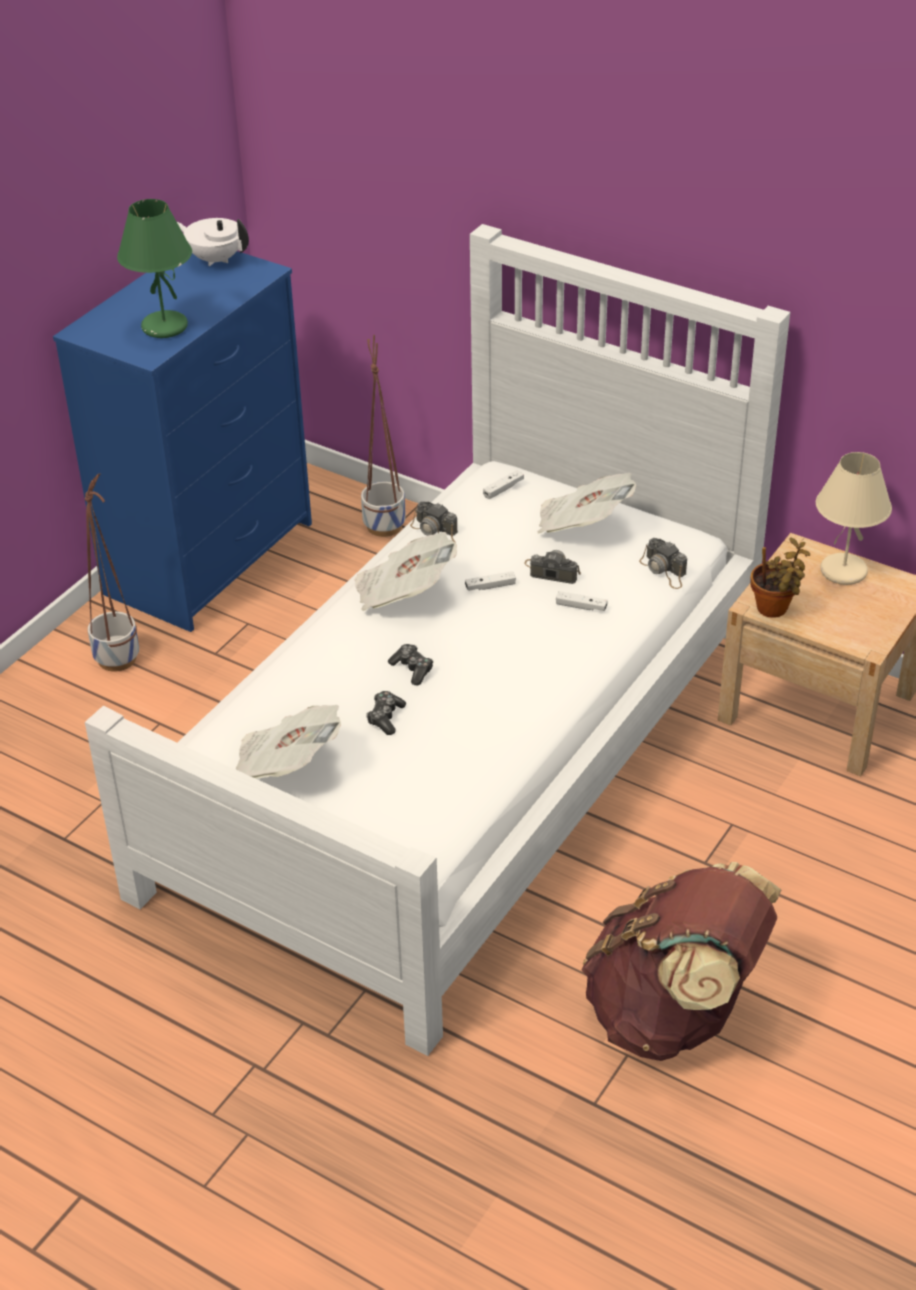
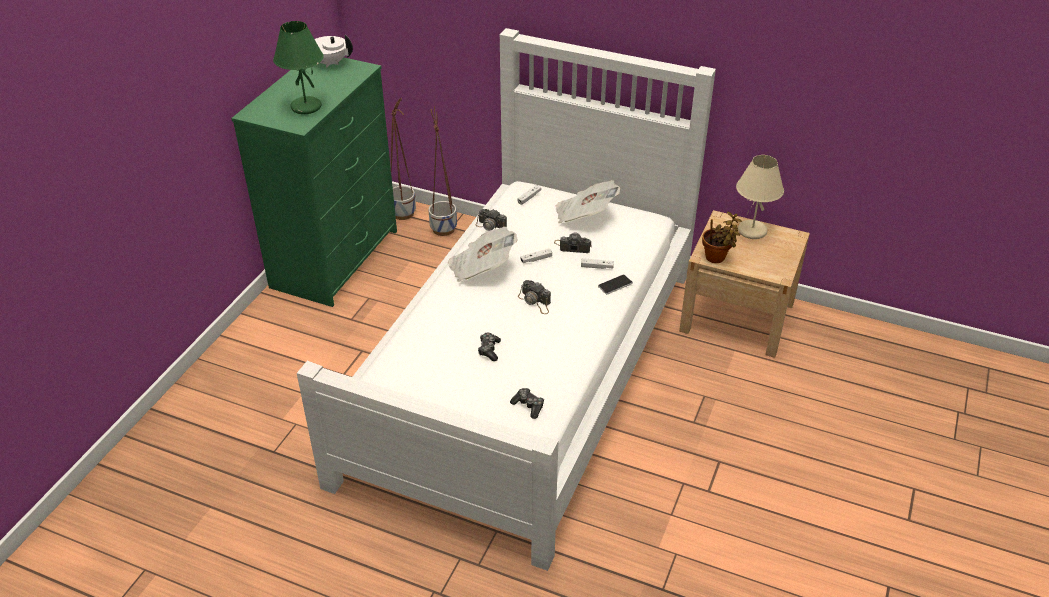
camera: 10 degrees left, 0 degrees up
(117, 658) = (287, 328): planter -> planter (403, 213)
(210, 557) = (335, 258): blue dresser -> green dresser
(287, 764) = (431, 387): newspaper -> none
(412, 669) = (499, 317): game controller -> game controller (528, 406)
(602, 637) = (615, 285): none -> phone
(664, 570) = (643, 240): camera -> camera (535, 302)
(674, 1014) = (699, 523): brown backpack -> none

